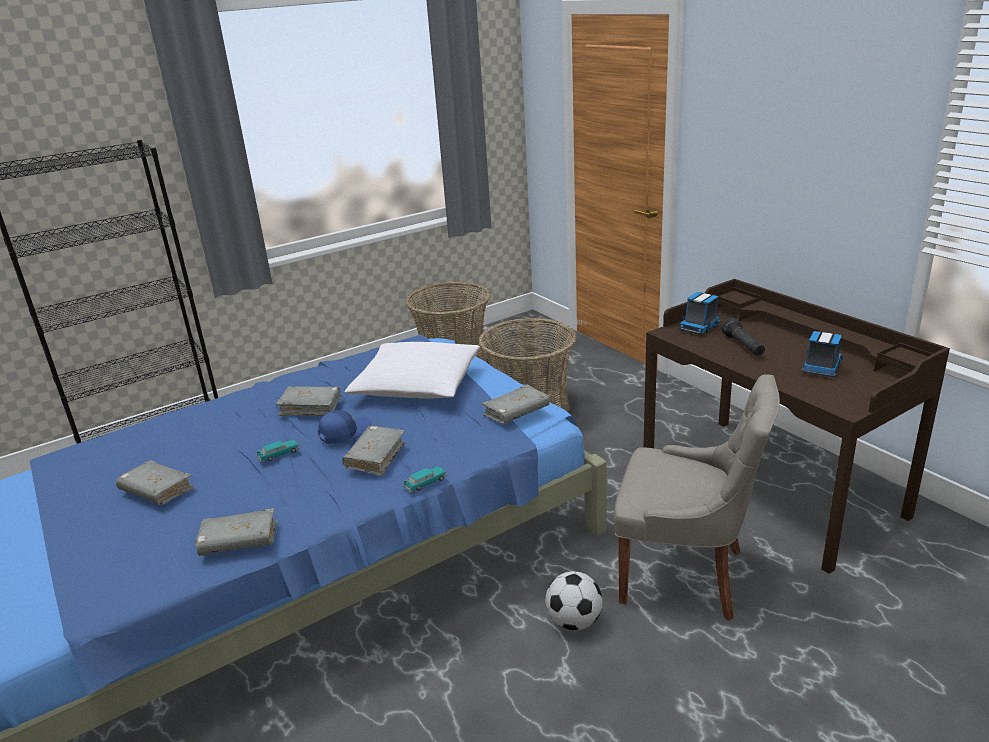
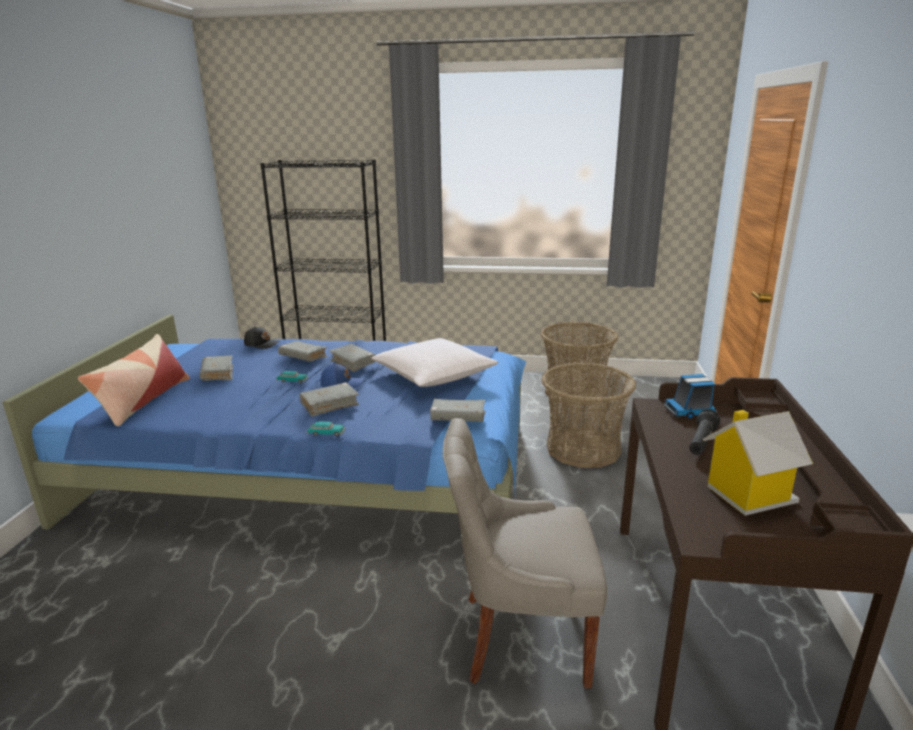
camera: 40 degrees right, 5 degrees down
(117, 565) = (144, 401): none -> pillow
(139, 435) = (262, 344): none -> black cap
(239, 541) = (197, 416): grey book -> grey book (303, 357)
(574, 621) = (393, 610): football -> none
(686, 575) = (520, 637): grey chair -> grey chair turned 120 degrees clockwise
(821, 368) = (747, 494): toy truck -> toy house

